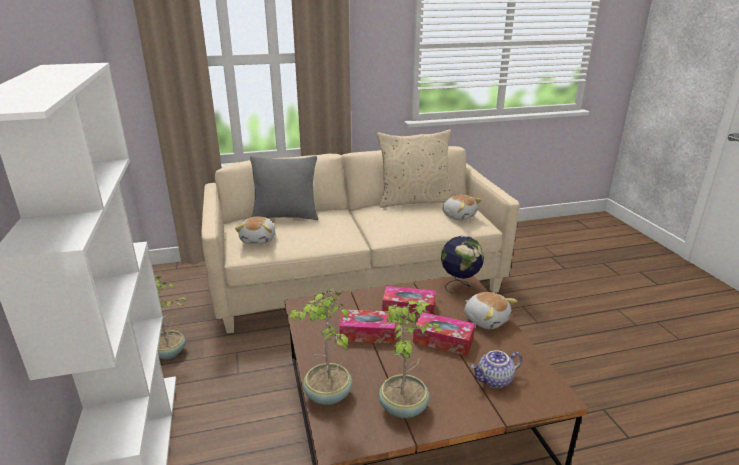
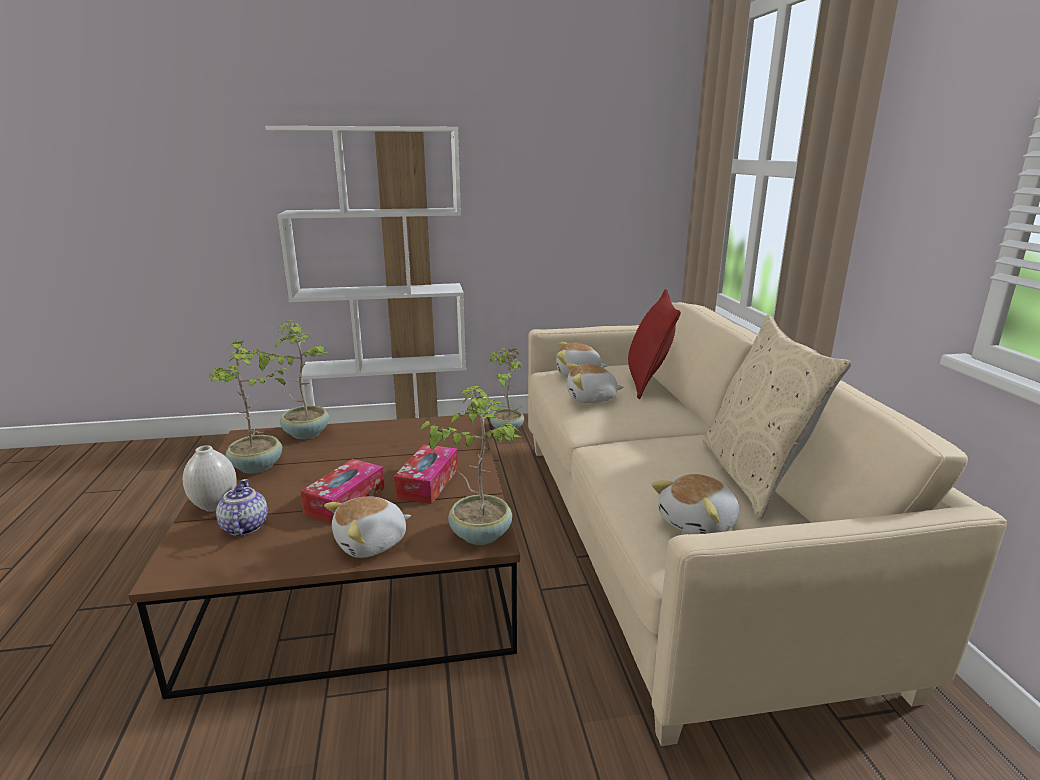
camera: 95 degrees right, 5 degrees down
(286, 216) = (647, 382): grey pillow -> red pillow
(313, 235) = (591, 398): none -> plush toy
(368, 333) = (389, 454): tissue box -> none
(459, 285) = (480, 533): globe -> potted plant
(474, 408) = (216, 506): none -> white vase

